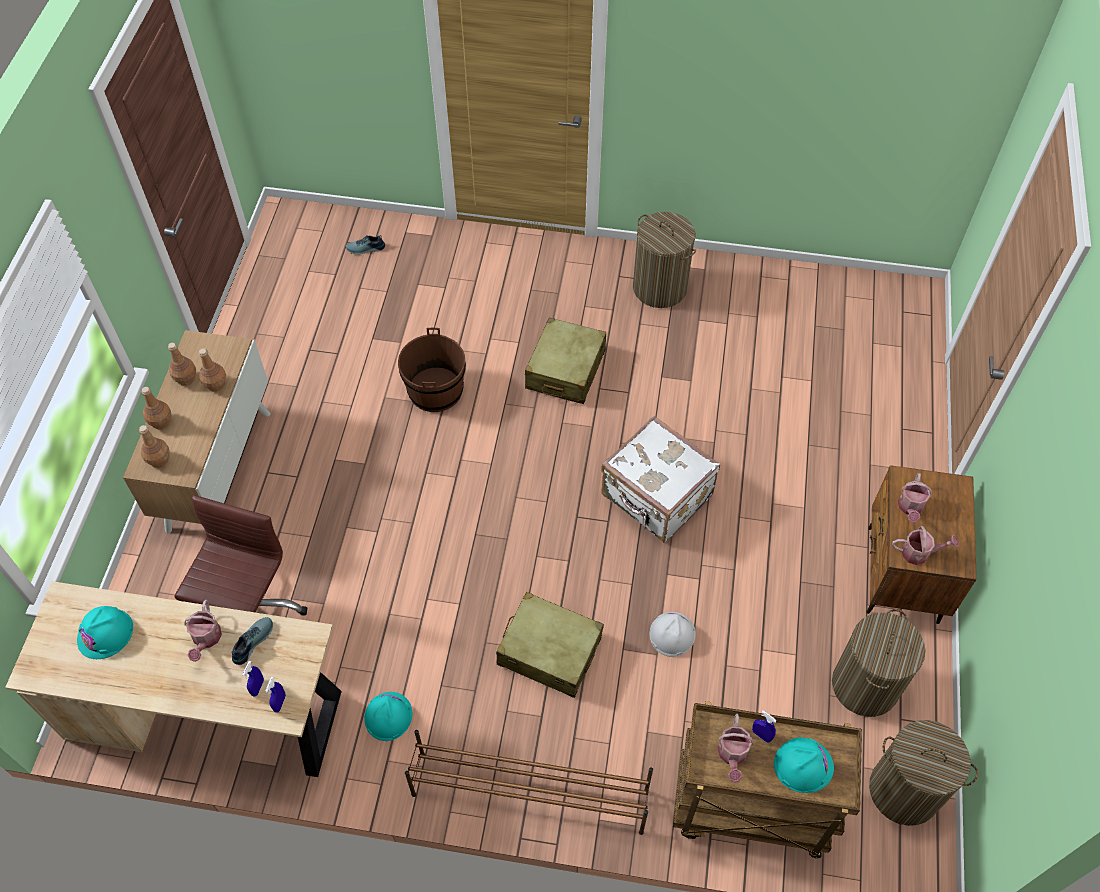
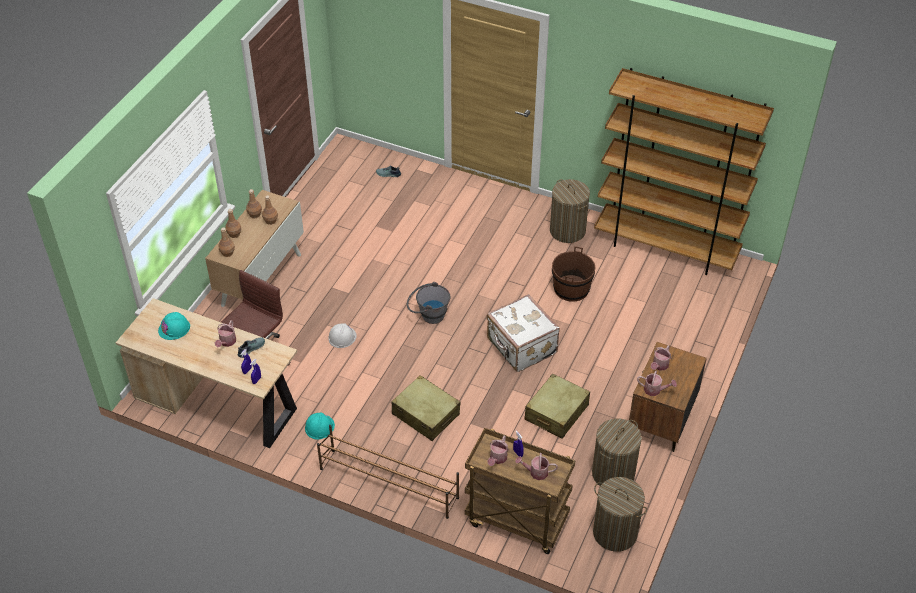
camera: 15 degrees right, 10 degrees down
(435, 390) = (405, 262): brown bucket -> brown bucket (571, 289)
(499, 474) = (428, 315): none -> grey bucket
(565, 370) = (489, 266): beige suitcase -> beige suitcase (556, 413)
(672, 634) = (503, 421): white hard hat -> white hard hat (342, 337)
(803, 765) = (536, 472): turquoise hard hat -> watering can
(808, 286) = (666, 248): none -> brown bookcase

